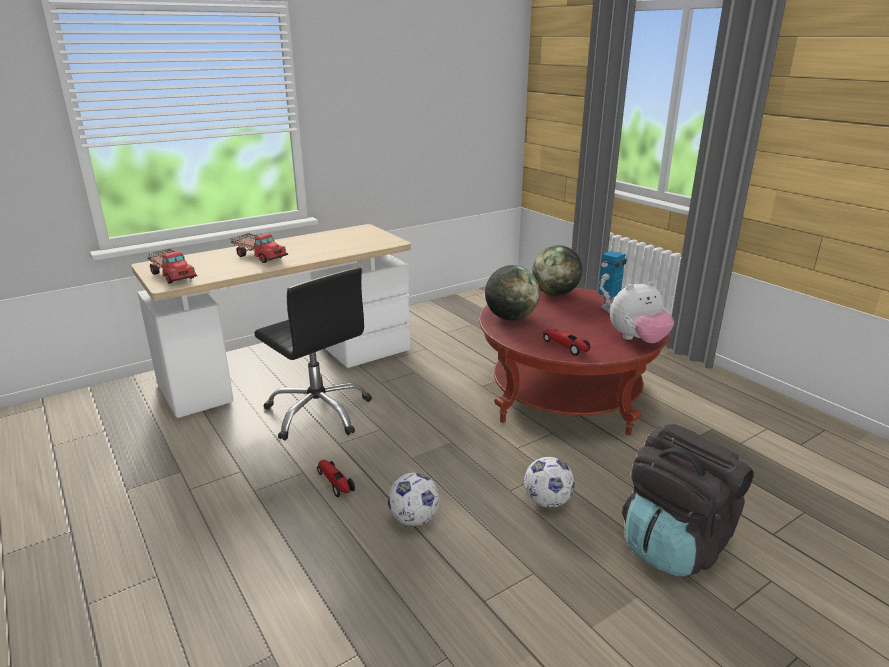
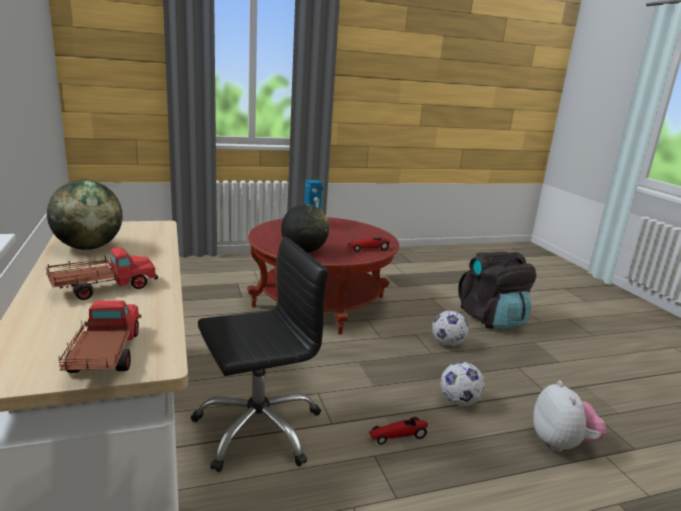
camera: 75 degrees left, 5 degrees down
(173, 275) = (105, 356): toy truck -> toy truck turned 75 degrees counterclockwise
(555, 294) = (269, 229): globe -> globe (88, 247)
(638, 340) = (371, 231): plush toy -> plush toy (561, 443)

